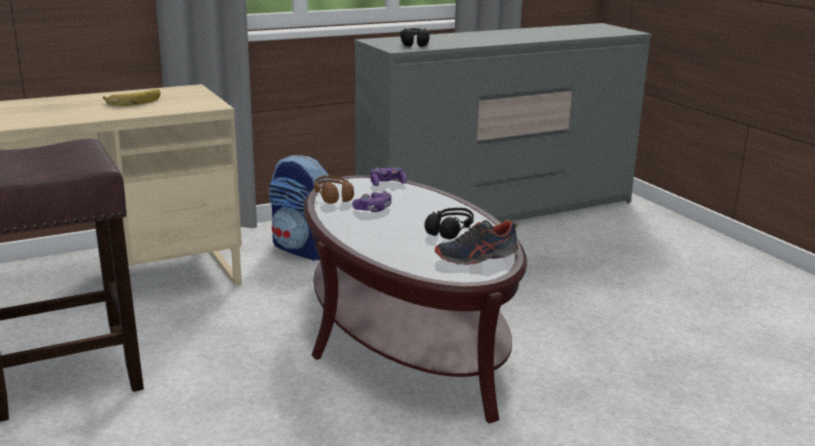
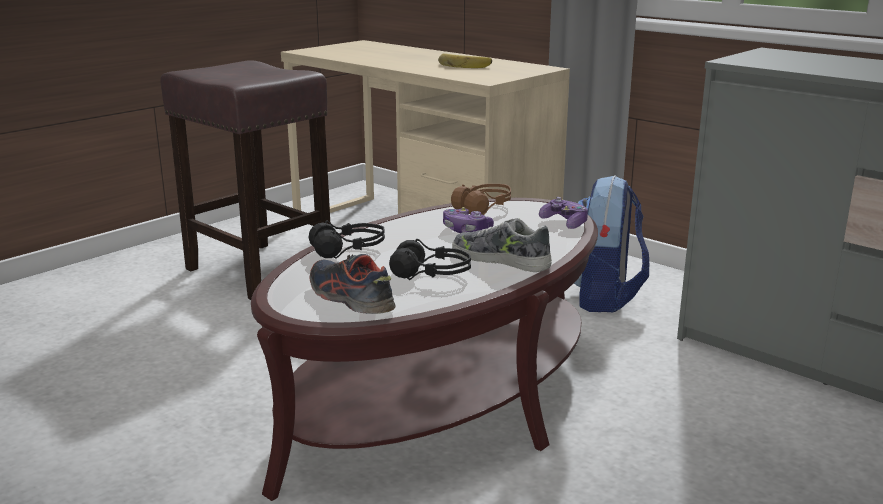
camera: 70 degrees right, 0 degrees up
(414, 44) = (795, 62): black headphones -> black headphones (348, 250)
(440, 210) = (501, 259): none -> shoe

